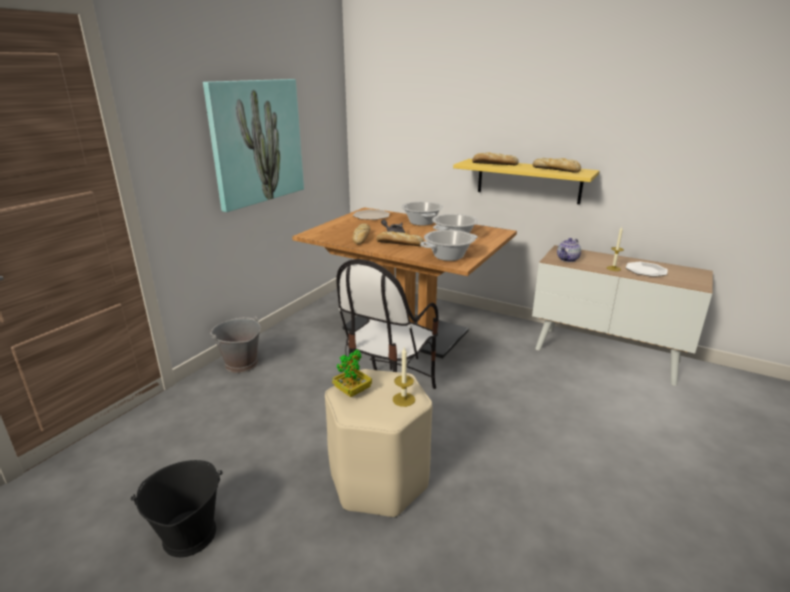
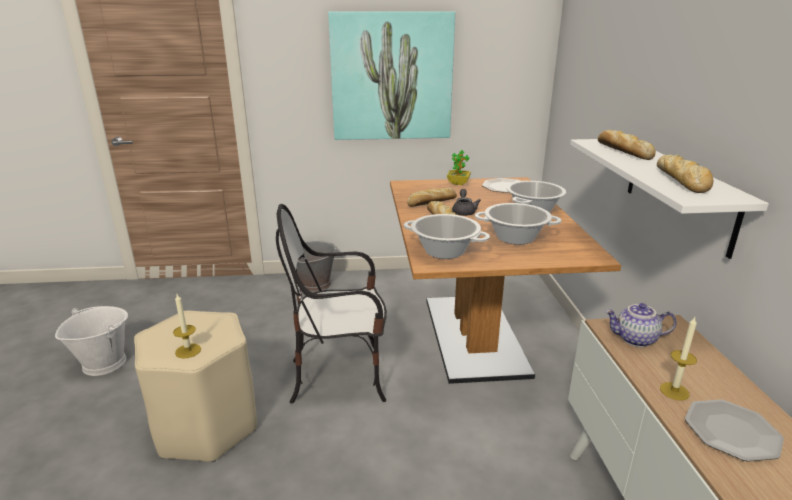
camera: 55 degrees right, 0 degrees up
(188, 535) = (104, 363): black bucket -> white bucket
(352, 391) = (187, 321): potted plant -> potted plant (458, 183)
(528, 181) = (678, 192): yellow shelf -> white shelf

